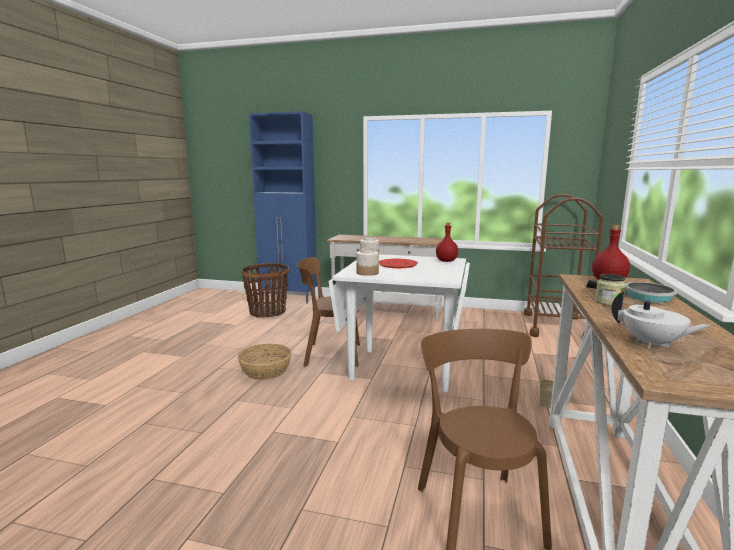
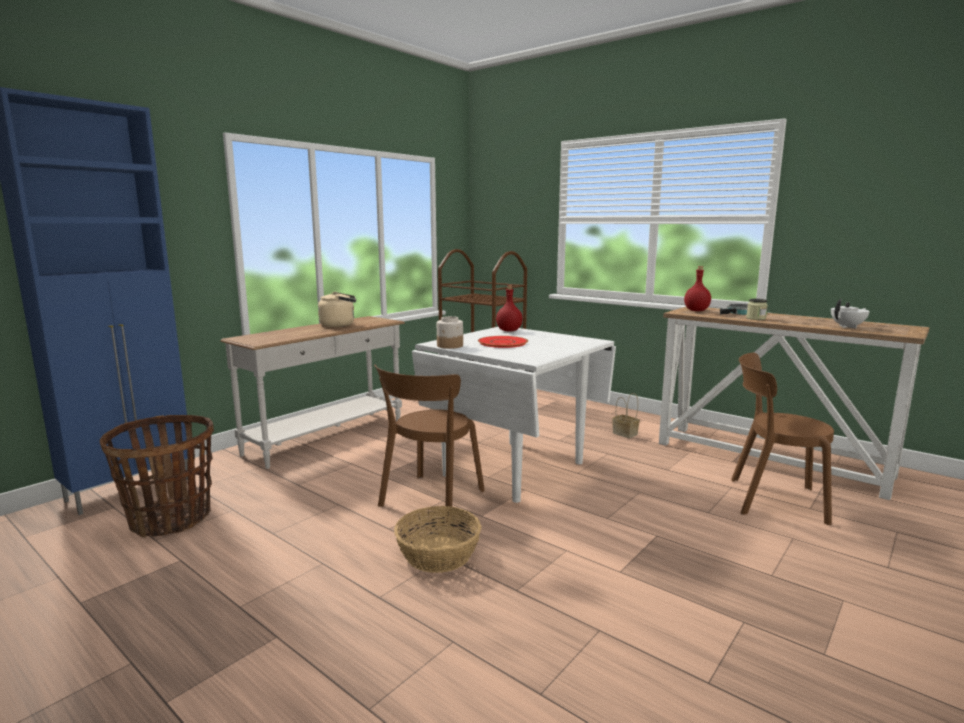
camera: 65 degrees left, 0 degrees up
(367, 273) = (535, 355): jar -> none
(404, 239) = (339, 325): none -> beige kettle

